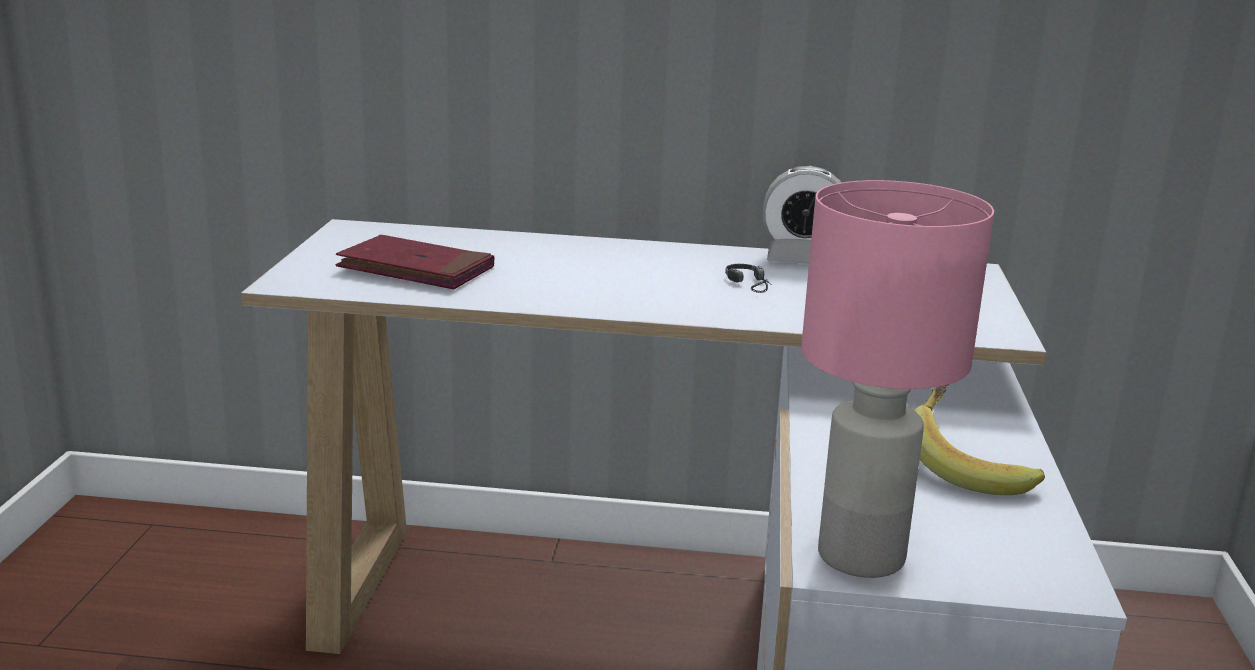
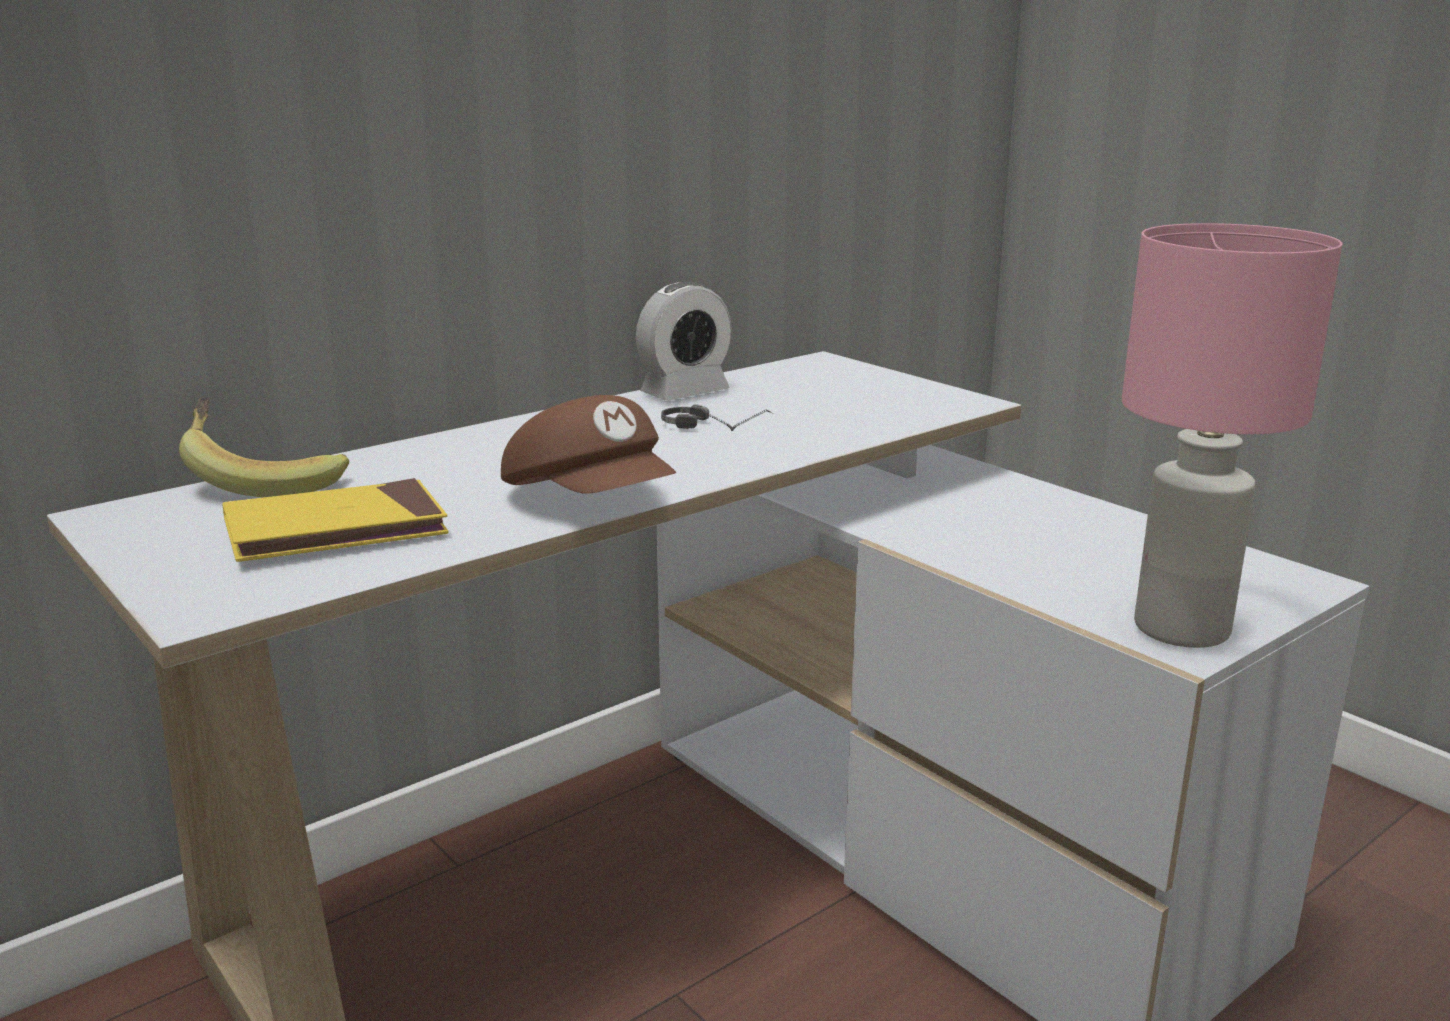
camera: 45 degrees left, 0 degrees up
(416, 269) = (336, 531): red book -> yellow book
(567, 301) = (592, 501): none -> brown cap
(968, 467) = (1071, 526): banana -> banana (264, 481)

